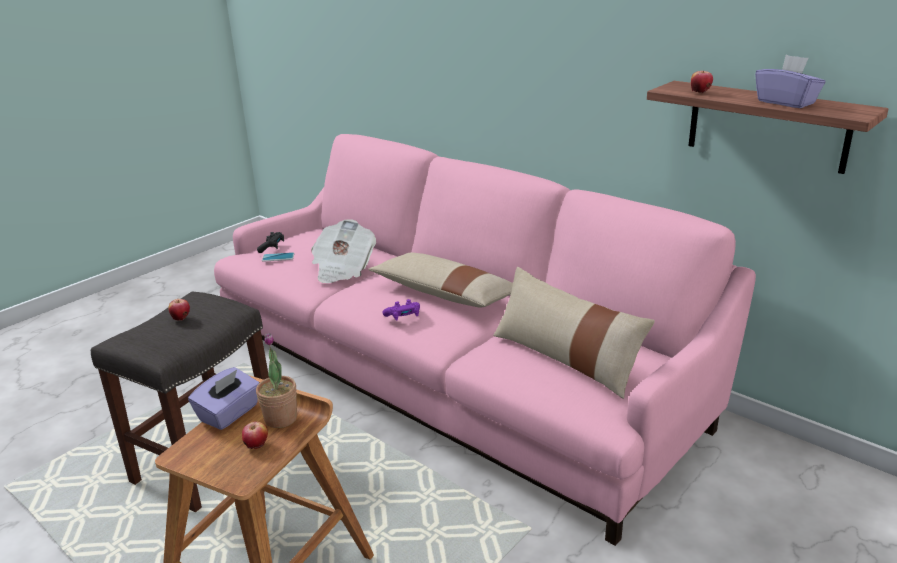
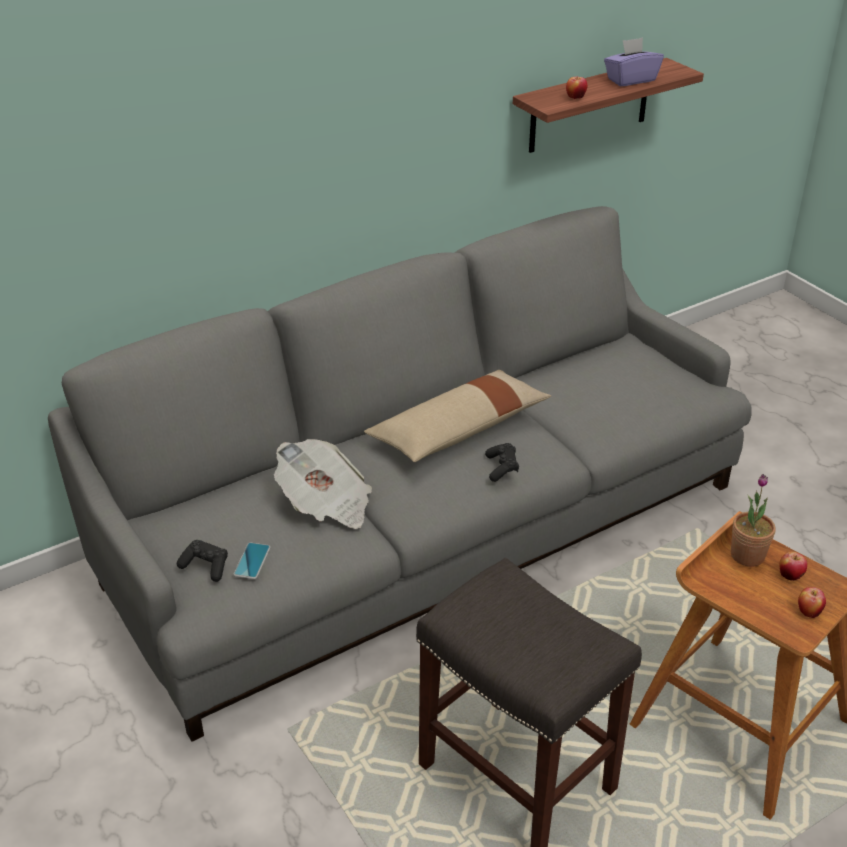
camera: 75 degrees left, 10 degrees up
(181, 319) = (515, 624): apple -> apple (808, 612)
(229, 413) = (732, 592): purple tissue box -> none
(403, 316) = (502, 468): purple game controller -> black game controller
(452, 375) = (425, 527): pink sofa -> grey sofa
(566, 358) = (623, 385): beige pillow -> none

